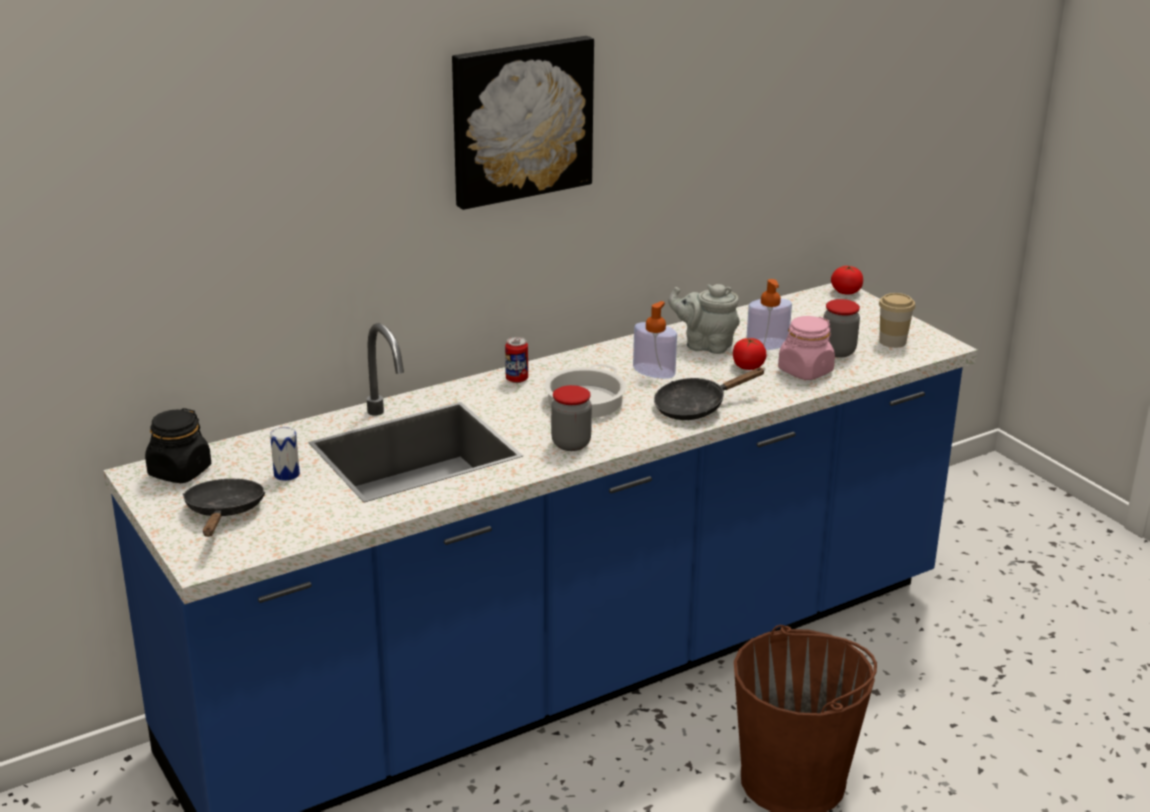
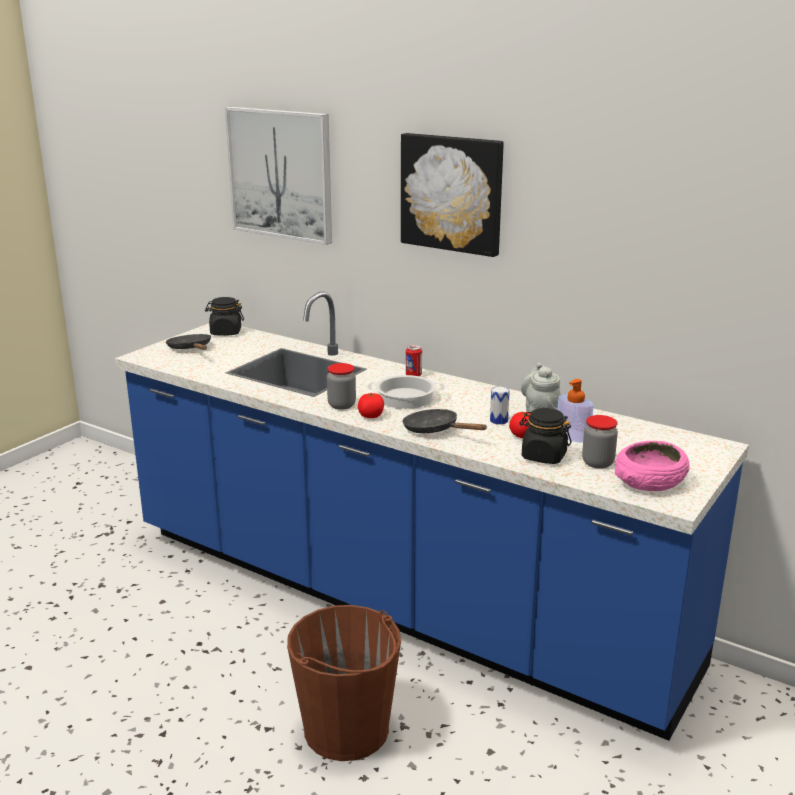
camera: 65 degrees right, 5 degrees down
(224, 513) = (191, 349): black frying pan -> black frying pan turned 90 degrees counterclockwise
(226, 173) = (281, 174): none -> picture
(286, 474) = (241, 351): can -> can (498, 421)
(654, 371) = (475, 408): soap dispenser -> none
(805, 371) = (543, 456): pink jar -> black jar
(846, 292) = (723, 448): tomato -> tomato (371, 416)
(892, 341) = (650, 481): cup -> pink bowl

